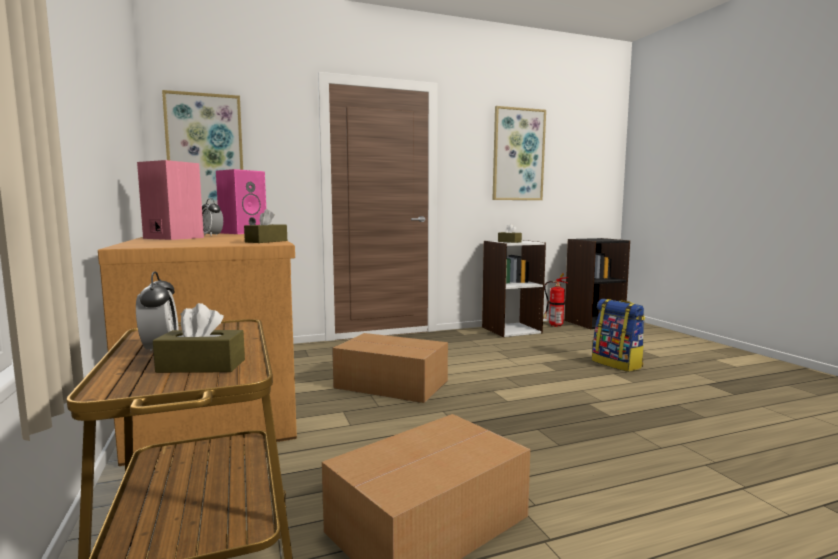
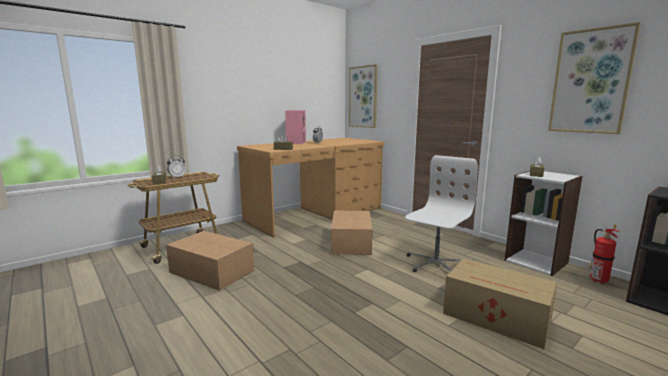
camera: 70 degrees right, 5 degrees up
(243, 233) = (344, 142): pink speaker -> none
(496, 359) = (435, 264): none -> white office chair
(617, 364) = (497, 318): backpack -> cardboard box

